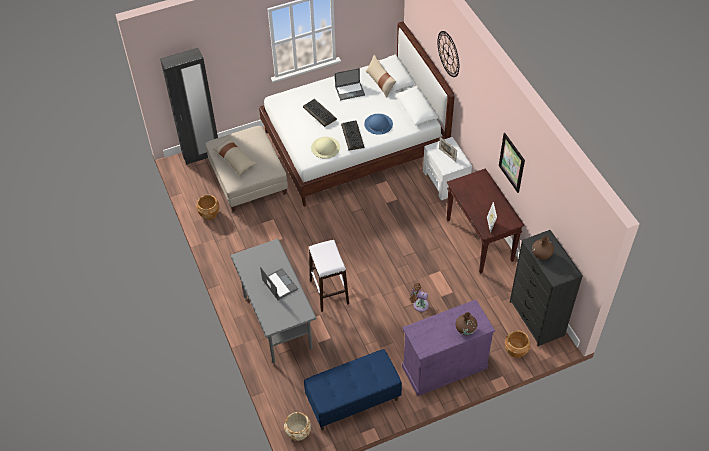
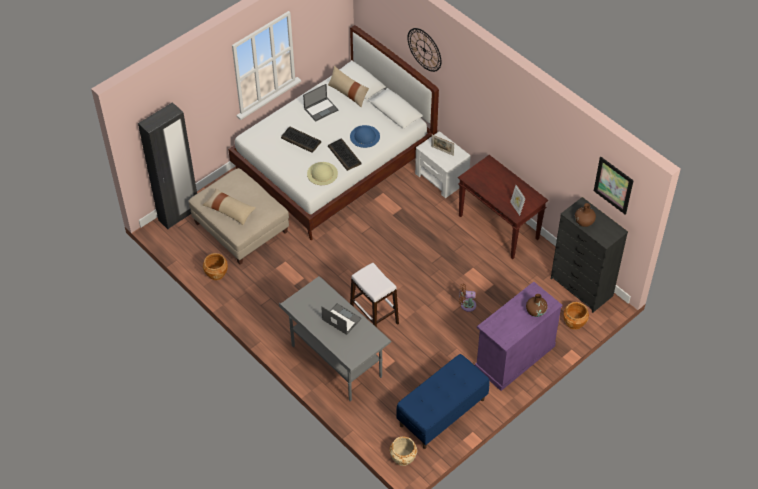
camera: 20 degrees left, 0 degrees up
(512, 162) = (523, 142): picture -> picture (613, 185)

